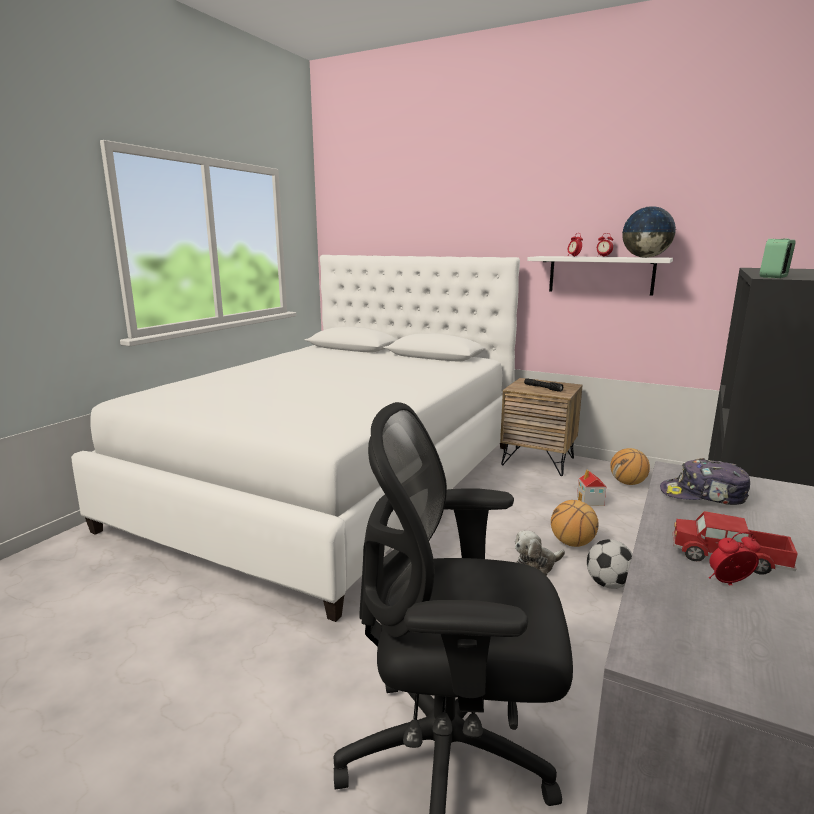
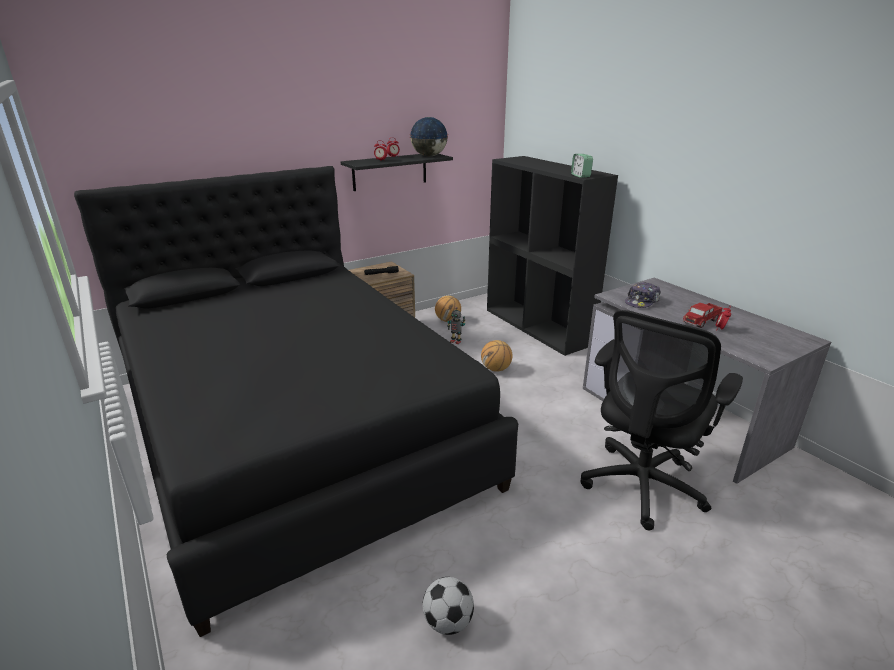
camera: 60 degrees left, 10 degrees up
(335, 482) = (297, 430): white bed -> black bed
(536, 566) = (509, 391): plush toy -> none
(590, 501) = (455, 341): toy house -> toy robot
(600, 275) = (390, 171): white shelf -> black shelf
(608, 584) = (544, 378): football -> football (448, 622)

